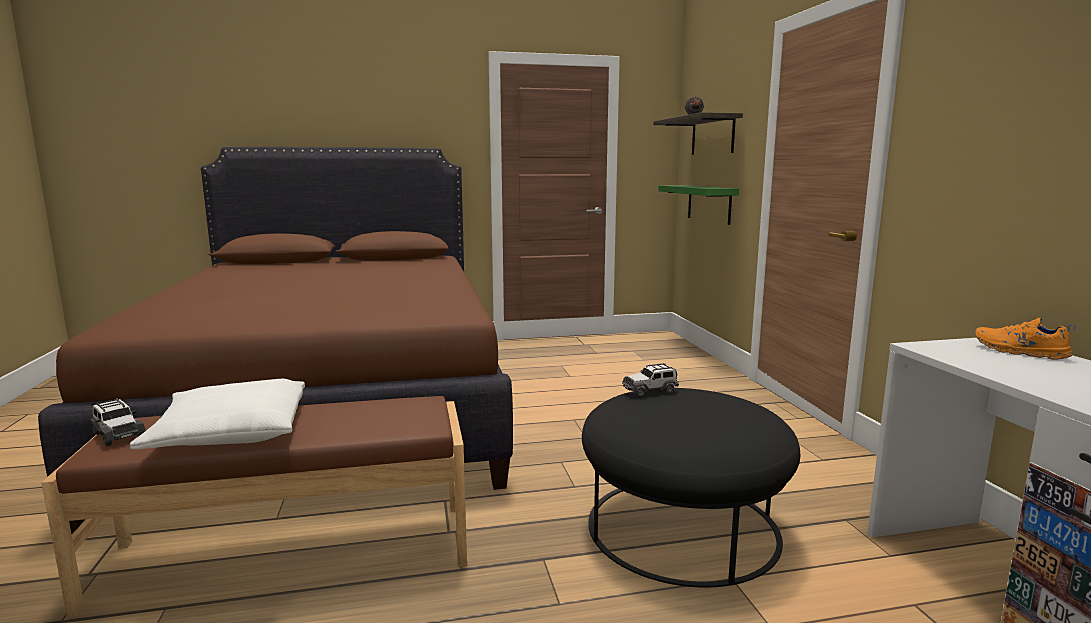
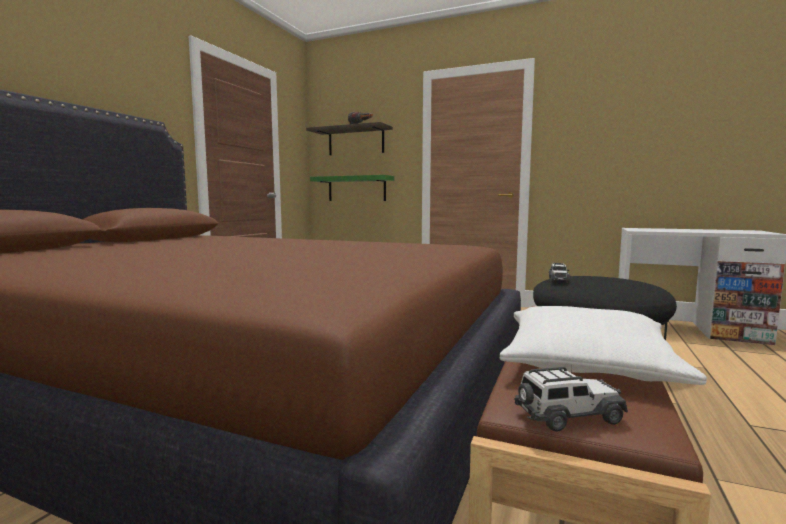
camera: 55 degrees left, 5 degrees down
(1019, 352) = (652, 229): orange shoe -> none

